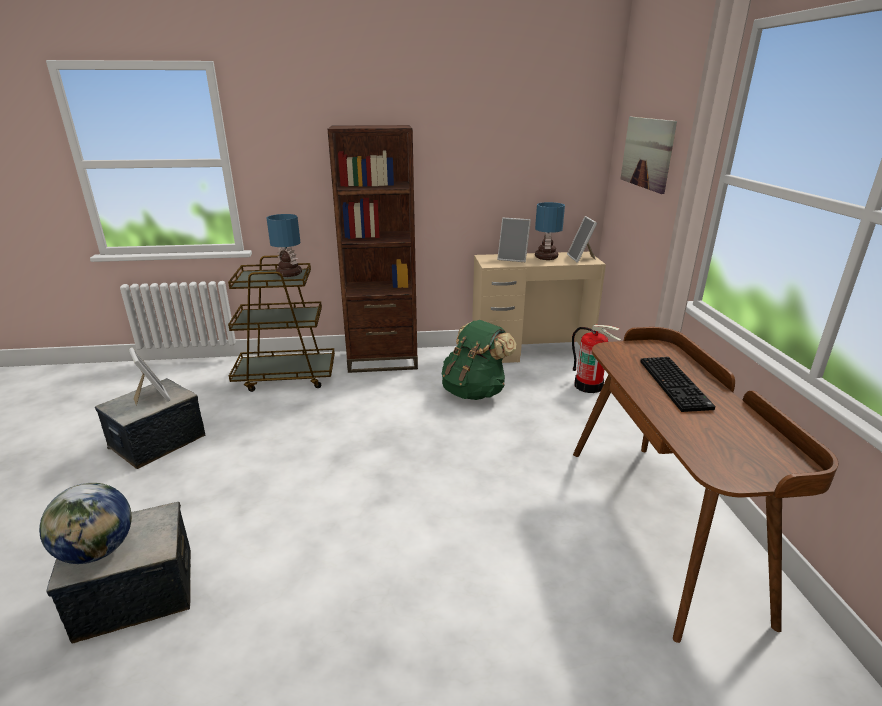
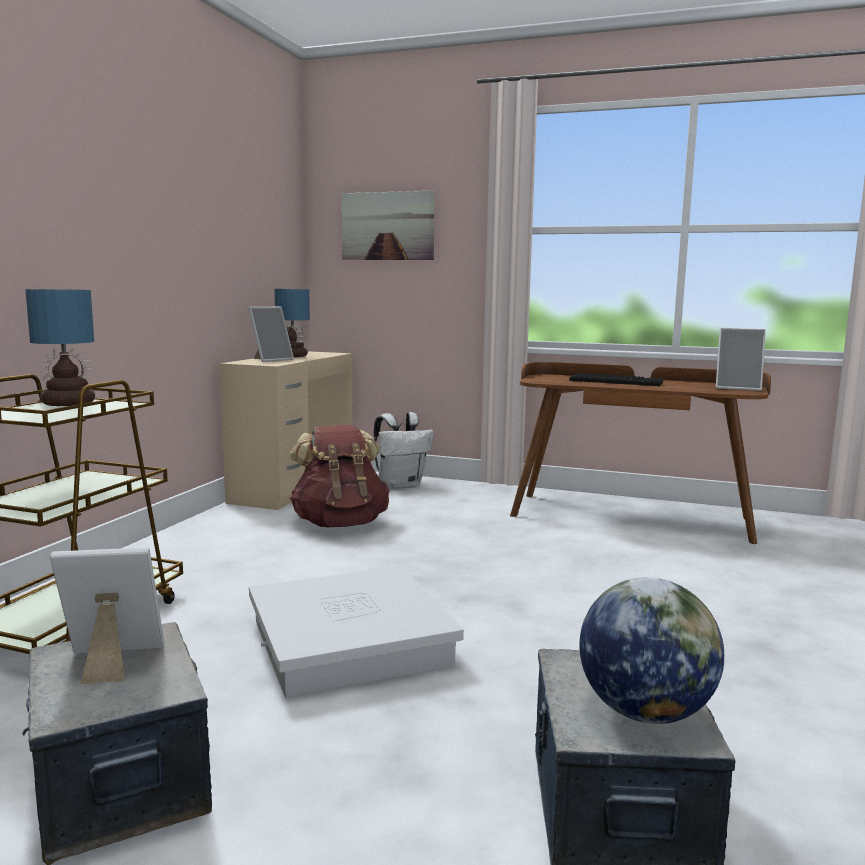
camera: 65 degrees left, 15 degrees down
(296, 453) = (350, 643): none -> white storage box
(382, 360) = (165, 550): brown bookcase -> none
(474, 391) = (340, 524): green backpack -> brown backpack
(581, 258) = (320, 353): picture frame -> picture frame (738, 388)
(589, 386) = (401, 485): fire extinguisher -> white backpack

